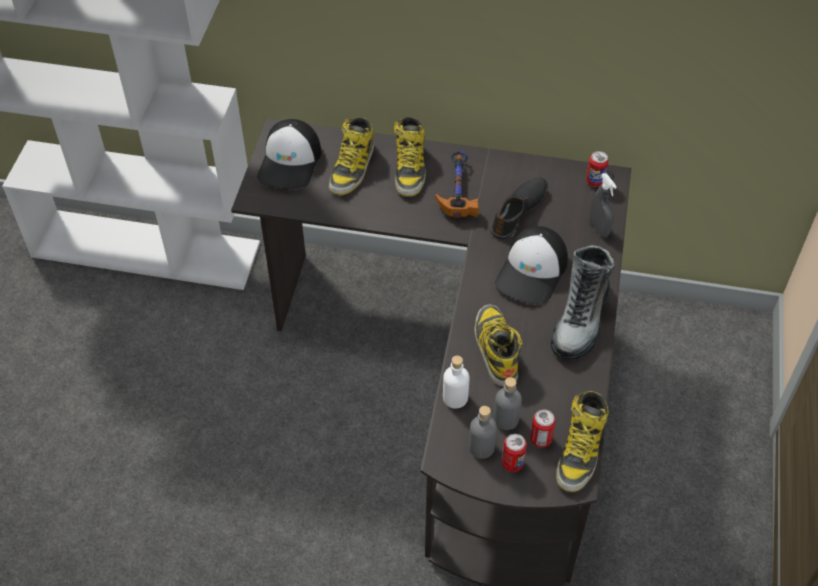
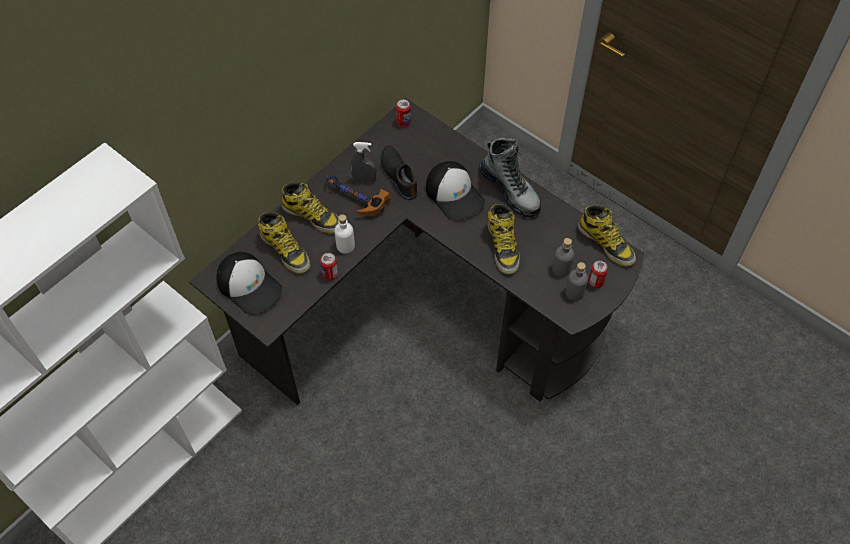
camera: 60 degrees left, 5 degrees up
(455, 398) = (528, 288): white bottle -> white bottle (345, 246)
(495, 348) = (503, 246): boot -> boot turned 120 degrees counterclockwise
(540, 439) = (586, 258): can -> can (330, 275)
(598, 229) = (444, 142): grey spray bottle -> grey spray bottle (364, 180)

